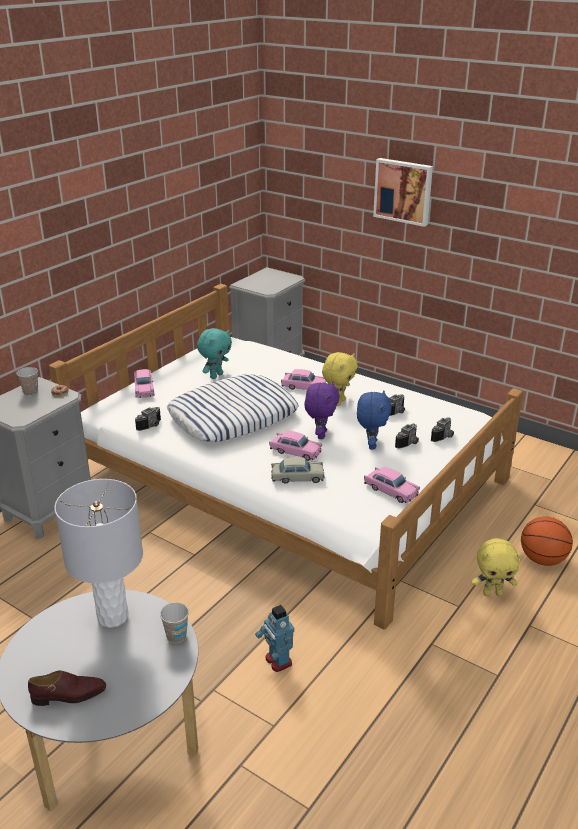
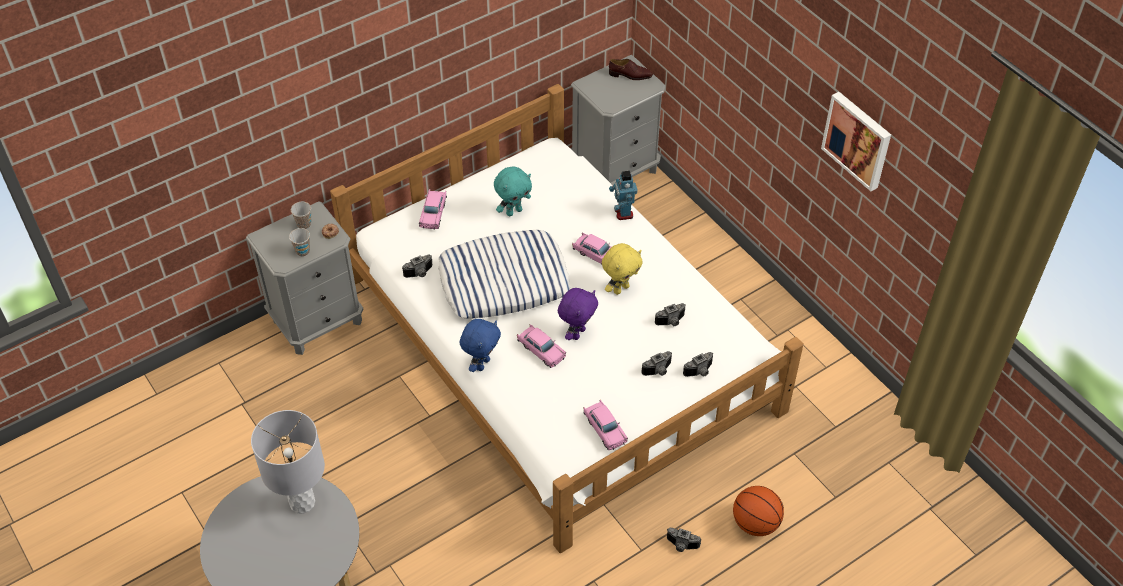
camera: 20 degrees right, 20 degrees up
(69, 695) = (248, 566): brown shoe -> brown shoe (630, 75)
(176, 636) = (343, 538): cup -> cup (303, 251)
(278, 661) = (453, 555): toy robot -> toy robot (623, 212)
(297, 477) = (526, 385): beige toy car -> none
(371, 445) = (619, 362): blue plush toy -> blue plush toy (482, 364)
(403, 191) = (762, 58): picture -> picture (858, 140)
(492, 593) = (681, 546): yellow plush toy -> camera

